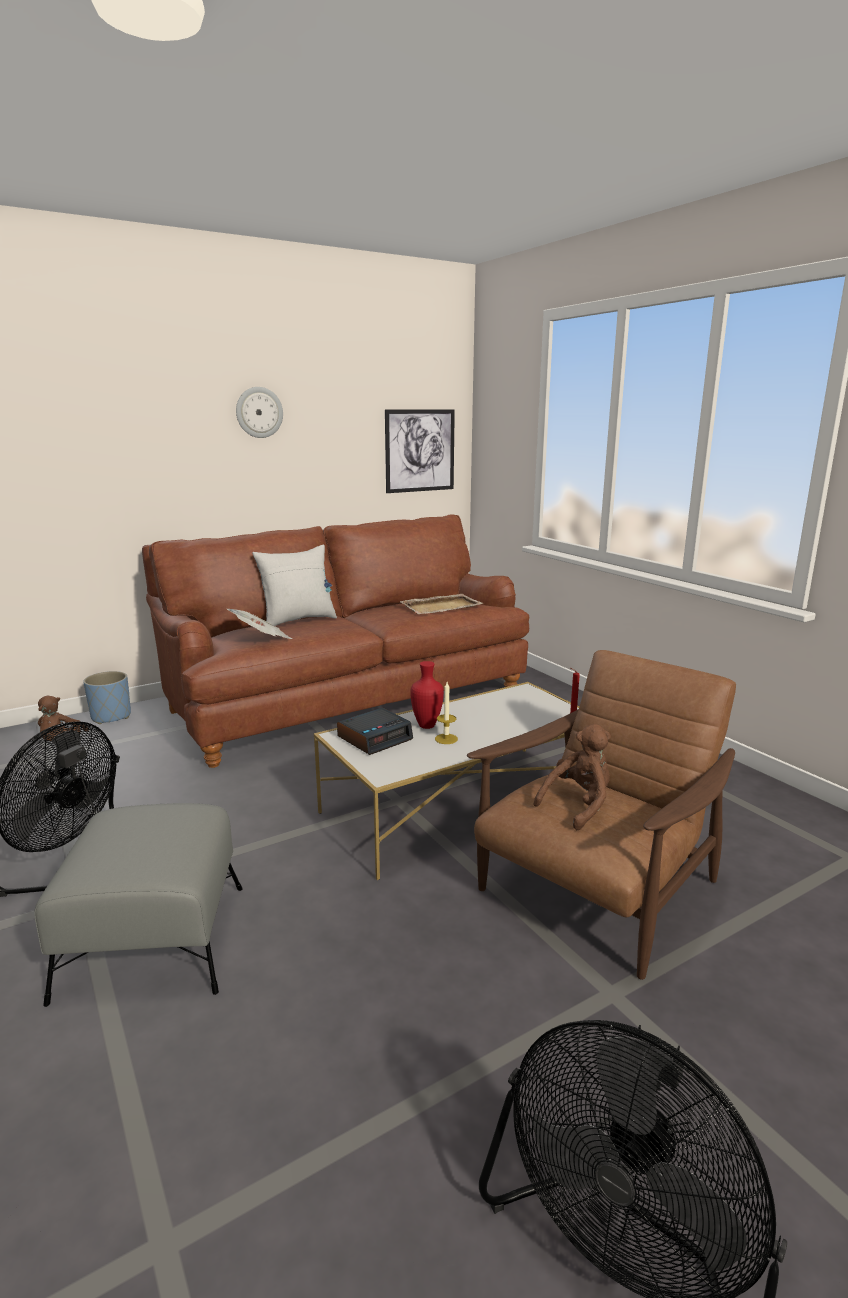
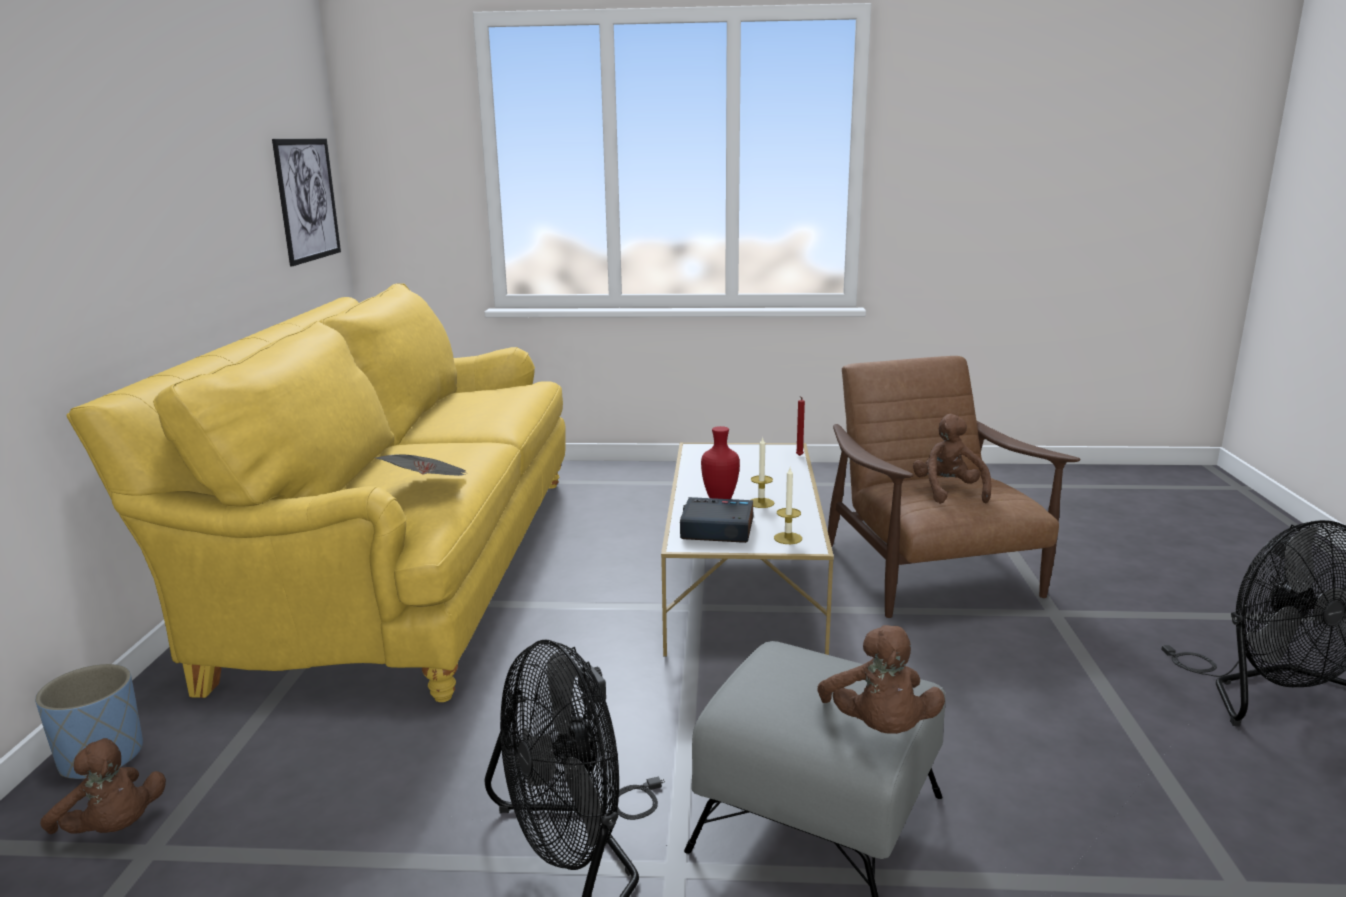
camera: 55 degrees left, 0 degrees up
(91, 872) = (879, 728): none -> brown plush toy
(259, 412) = (155, 145): wall clock -> none
(298, 621) = (385, 462): grey pillow -> none
(343, 697) = (399, 566): brown sofa -> yellow sofa
(375, 738) = (716, 529): alarm clock -> alarm clock turned 75 degrees counterclockwise
(388, 765) = (788, 538): none -> candle
(442, 607) = (493, 398): beige tray -> none

